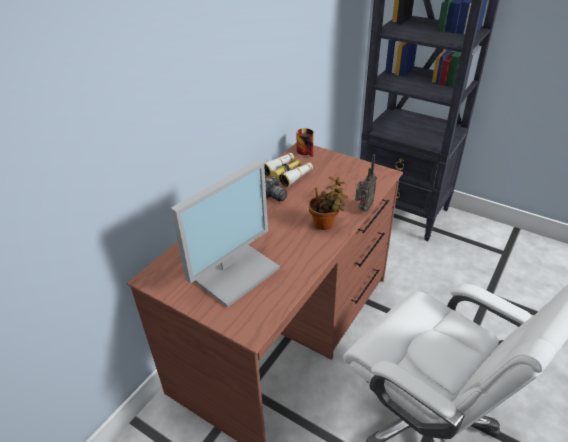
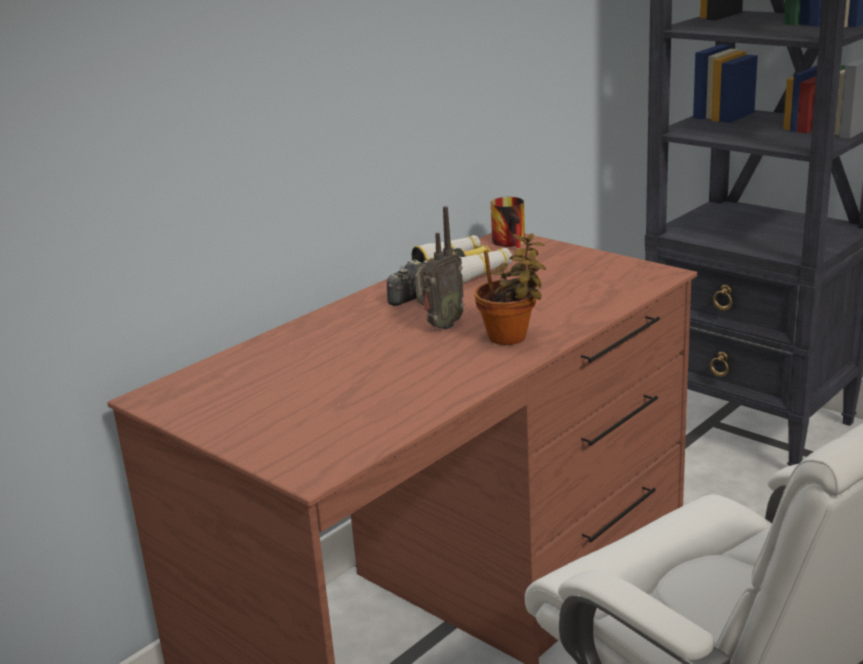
camera: 10 degrees right, 15 degrees down
(233, 270) = (308, 391): monitor -> none
(363, 209) = (595, 319): radio -> radio (440, 326)

